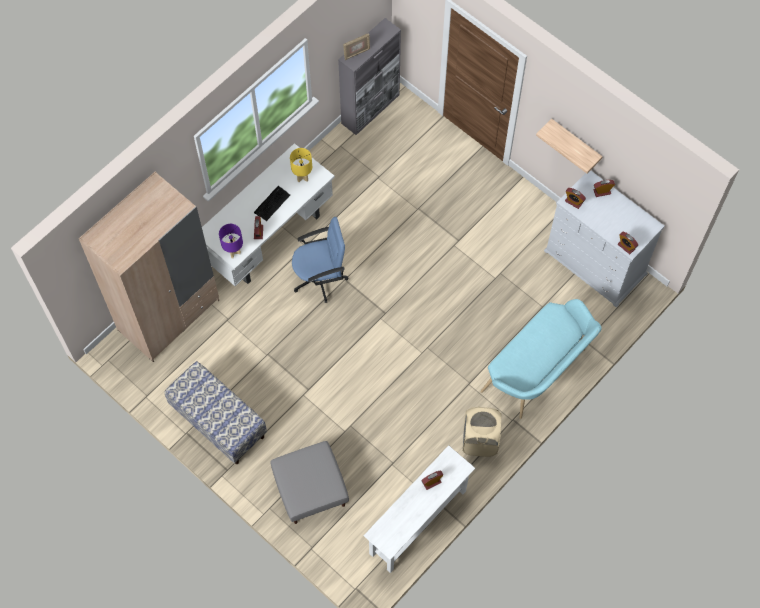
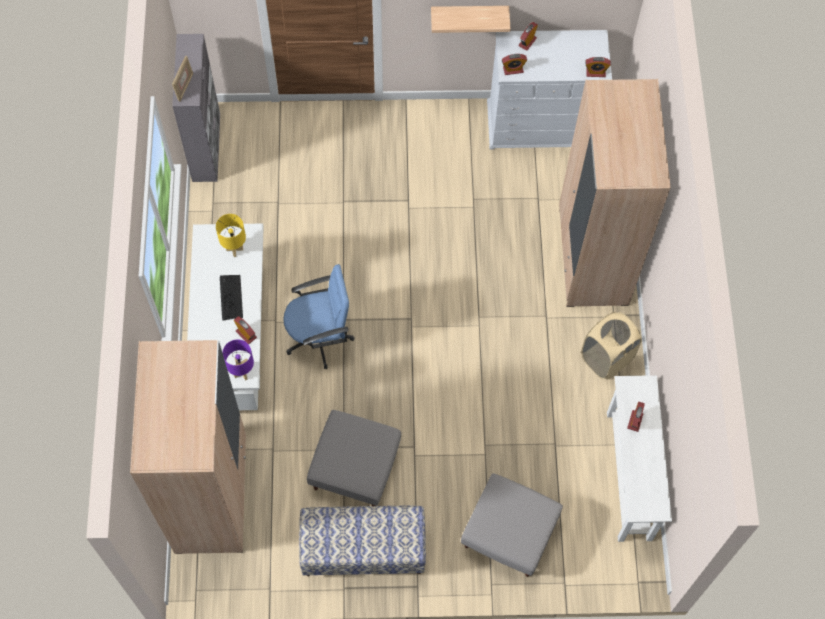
camera: 45 degrees left, 0 degrees up
(262, 371) = (355, 468): none -> grey ottoman
(320, 278) = (320, 337): blue office chair -> blue office chair turned 45 degrees clockwise
(538, 372) = (592, 257): turquoise bench -> beige wardrobe

